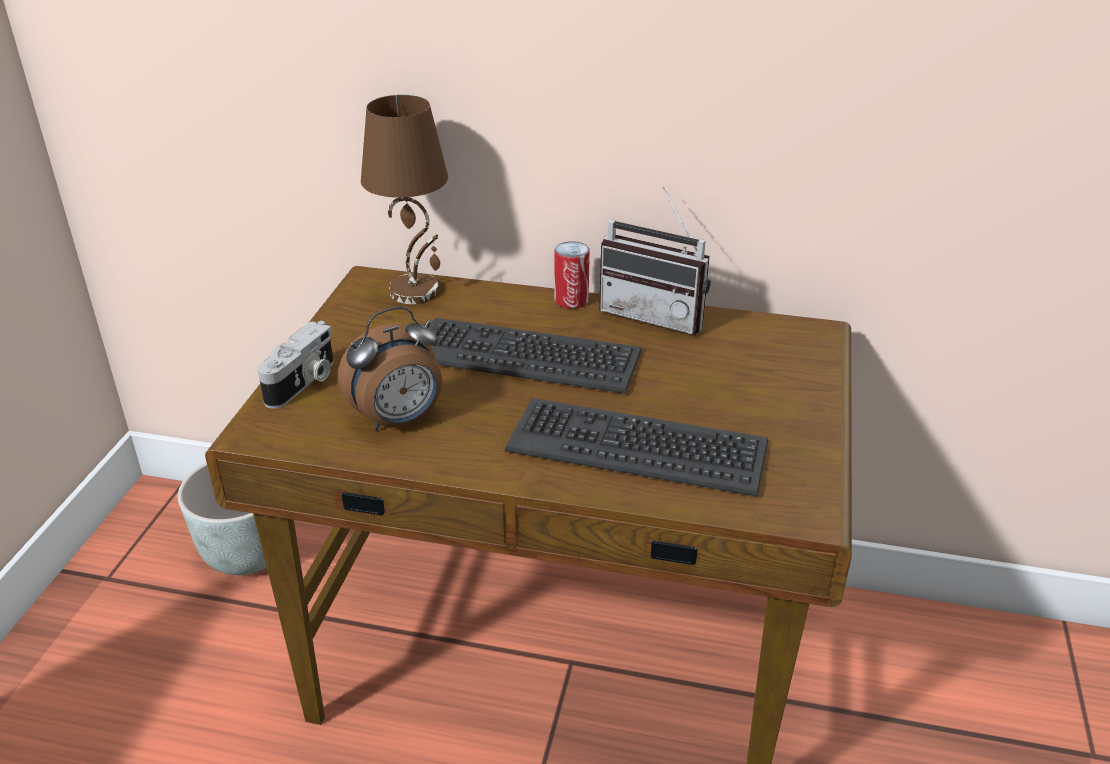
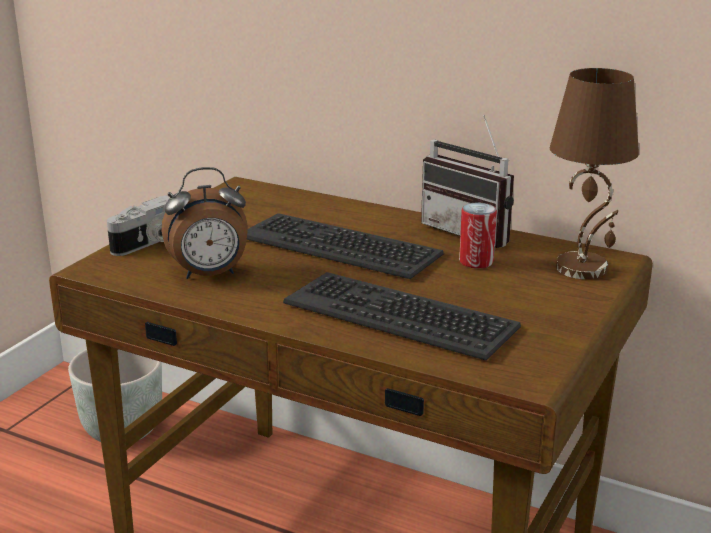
camera: 15 degrees right, 10 degrees down
(416, 291) = (274, 196): brown table lamp -> brown table lamp (583, 268)
(571, 300) = (401, 215): can -> can (476, 262)

